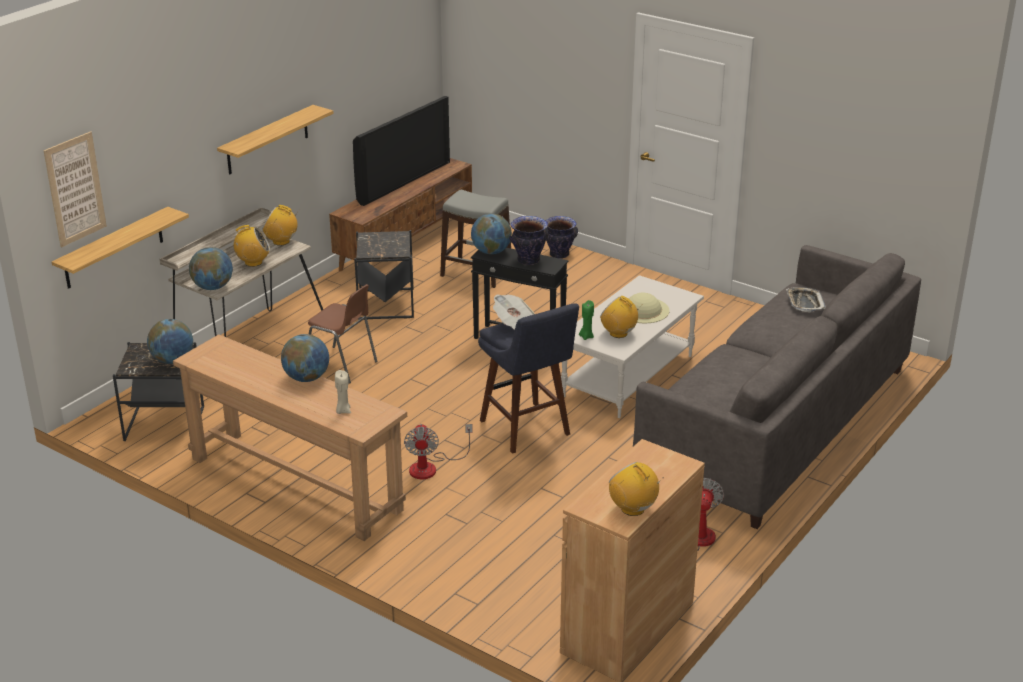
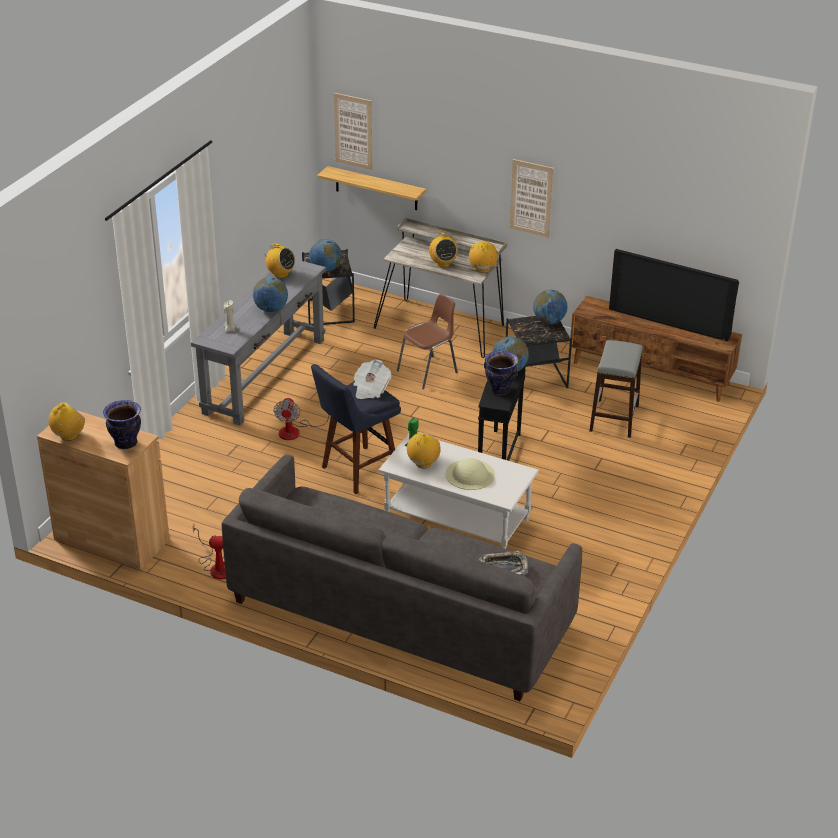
camera: 80 degrees right, 5 degrees up
(213, 287) = (398, 254): globe -> globe (549, 321)
(219, 366) = (280, 274): none -> radio
(267, 140) = (531, 198): shelf -> picture
(295, 484) = (265, 376): brown console table -> grey console table
(342, 366) = (429, 371): brown chair -> brown chair turned 150 degrees counterclockwise
(431, 467) = (296, 431): fan -> fan turned 75 degrees counterclockwise
(559, 255) = (673, 463): vase -> vase (125, 443)

